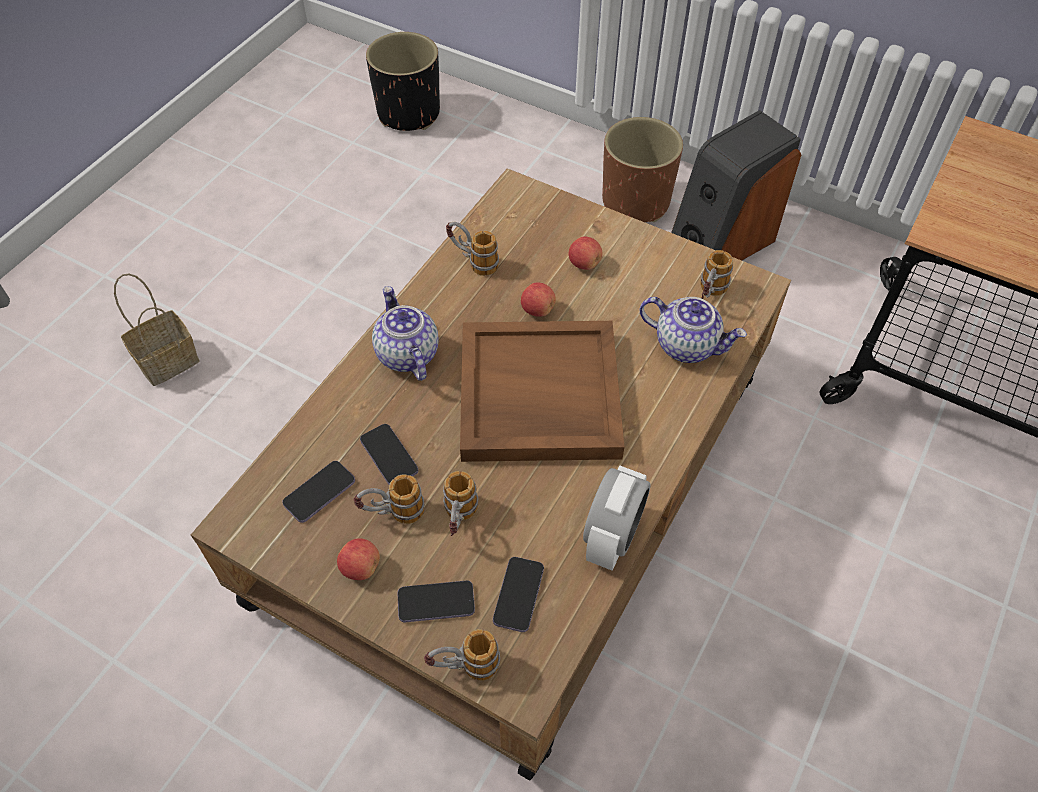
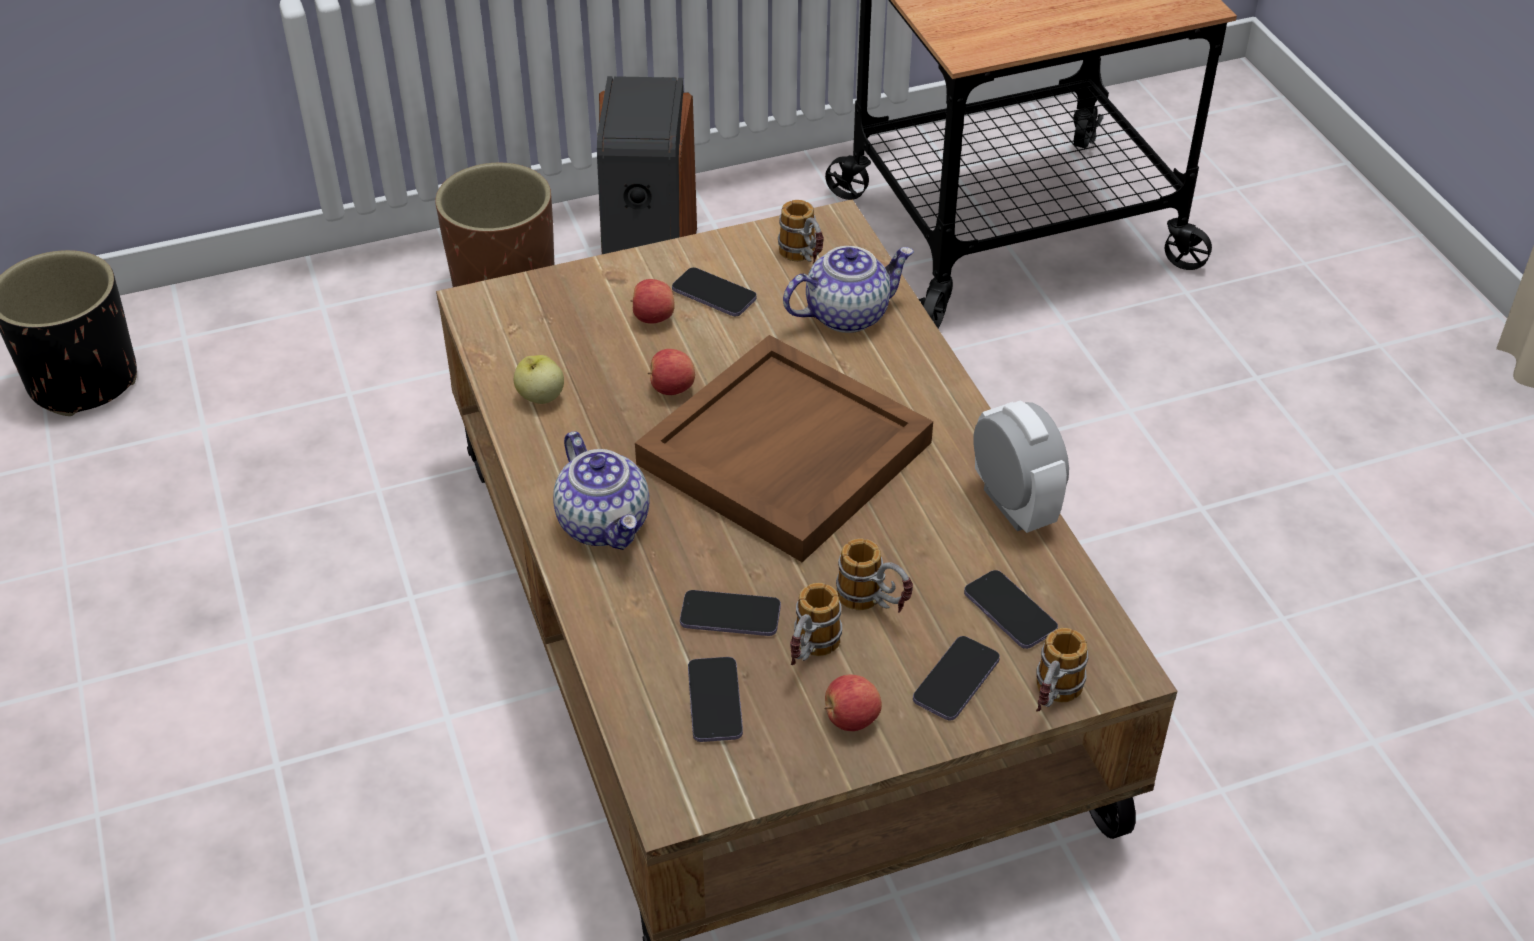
camera: 50 degrees left, 10 degrees down
(169, 359) = (169, 868): basket -> none
(406, 354) = (605, 524): teapot -> teapot turned 135 degrees counterclockwise
(473, 262) = (540, 397): mug -> apple
(632, 276) = (714, 295): none -> phone

